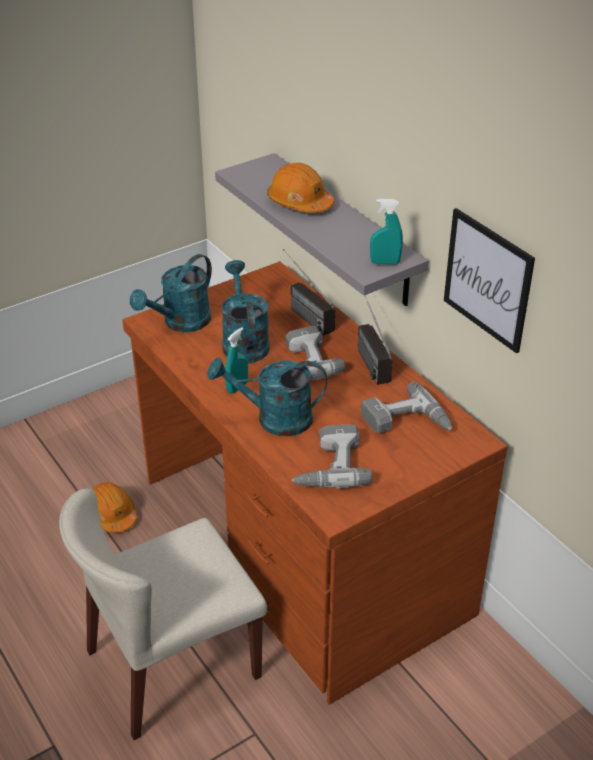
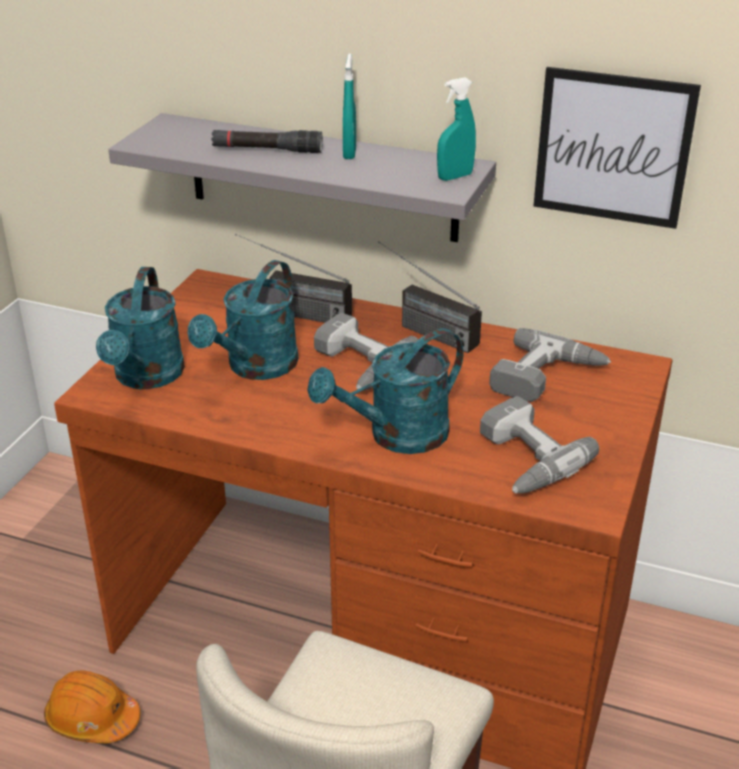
camera: 35 degrees left, 5 degrees down
(237, 387) = (308, 421): turquoise spray bottle -> turquoise spray bottle (349, 153)
(243, 342) = (255, 368): turquoise watering can -> turquoise watering can turned 105 degrees counterclockwise
(299, 203) = (267, 150): orange hard hat -> black flashlight

